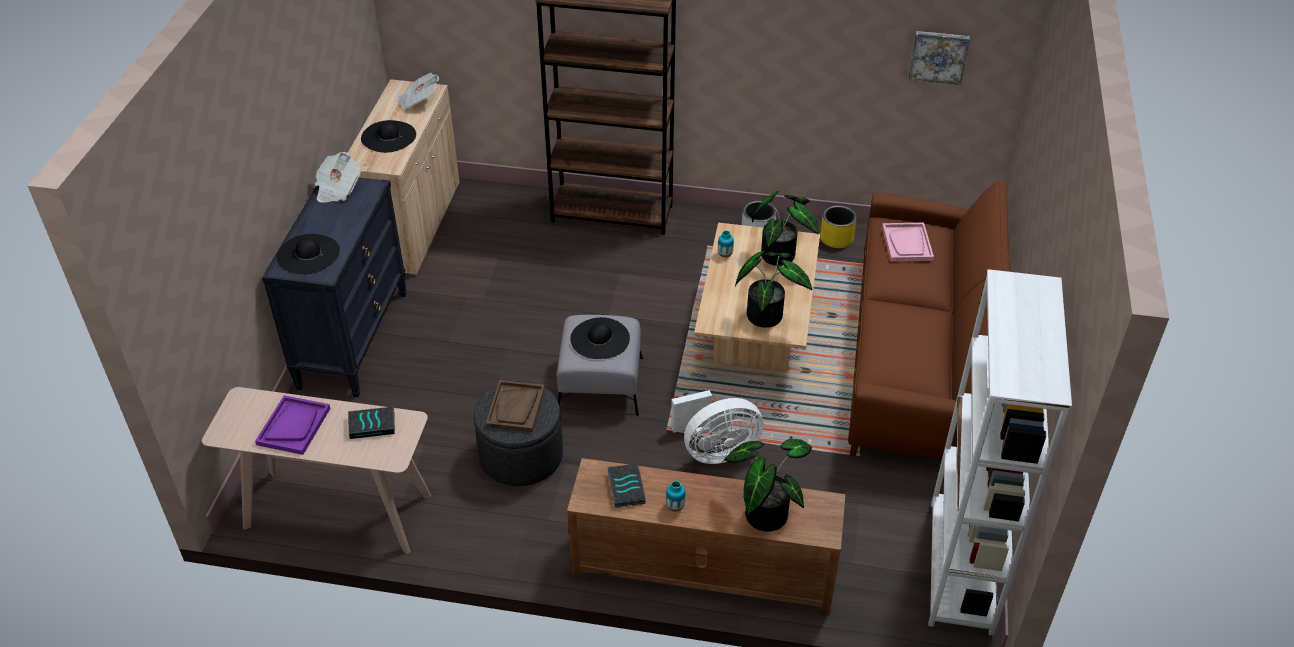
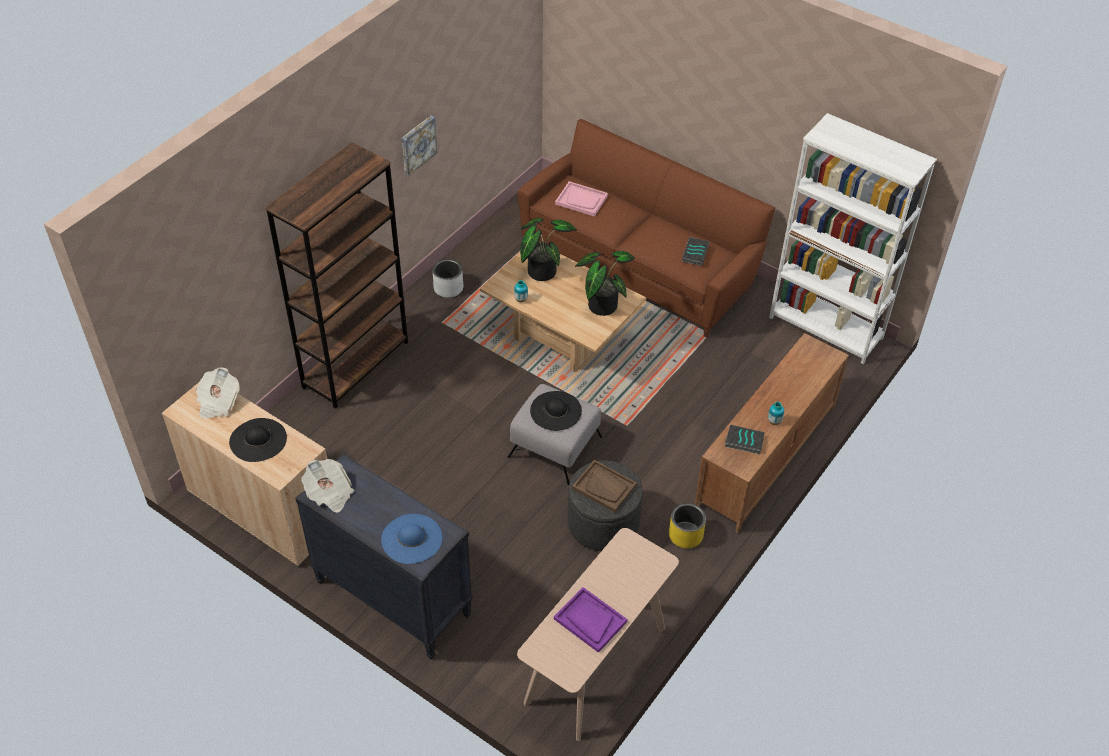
camera: 65 degrees left, 5 degrees up
(308, 254) = (411, 539): black hat -> blue hat
(373, 424) = (617, 566): book -> book (694, 253)
(715, 451) = (663, 406): white fan -> none
(764, 511) = (800, 377): potted plant -> none
(836, 238) = (486, 247): yellow planter -> yellow planter (685, 534)
(938, 56) = (499, 67): picture -> picture (417, 144)

